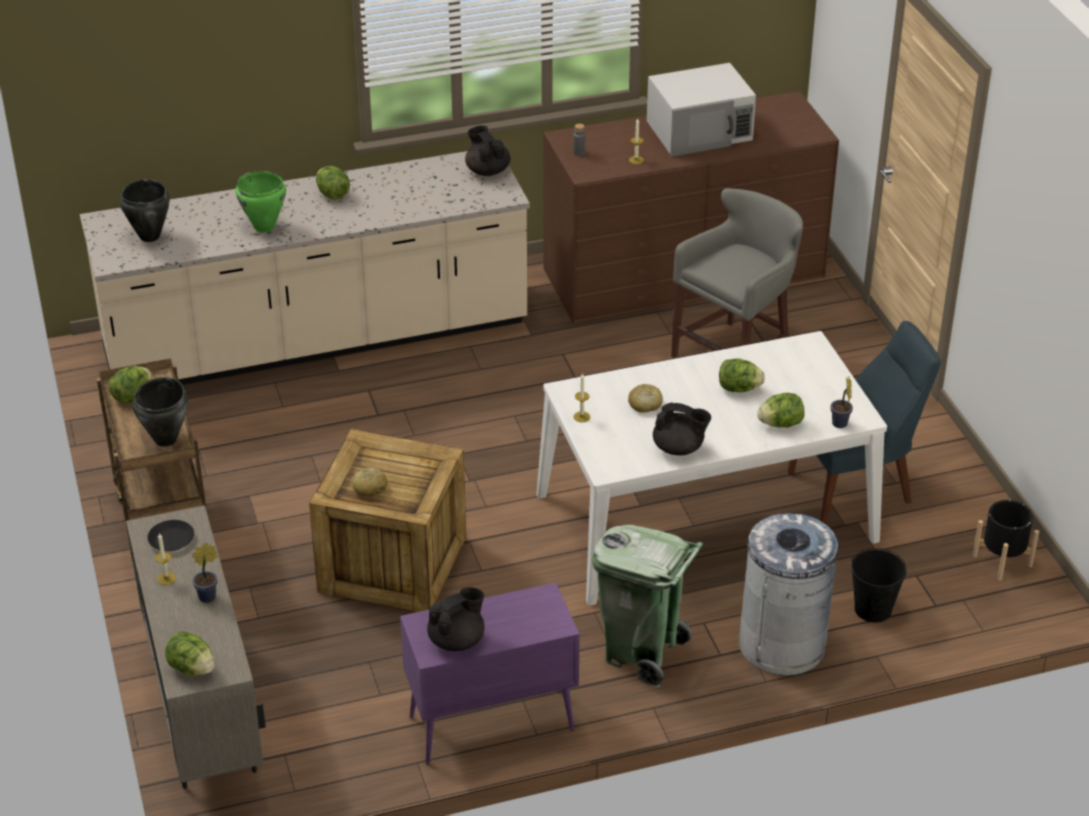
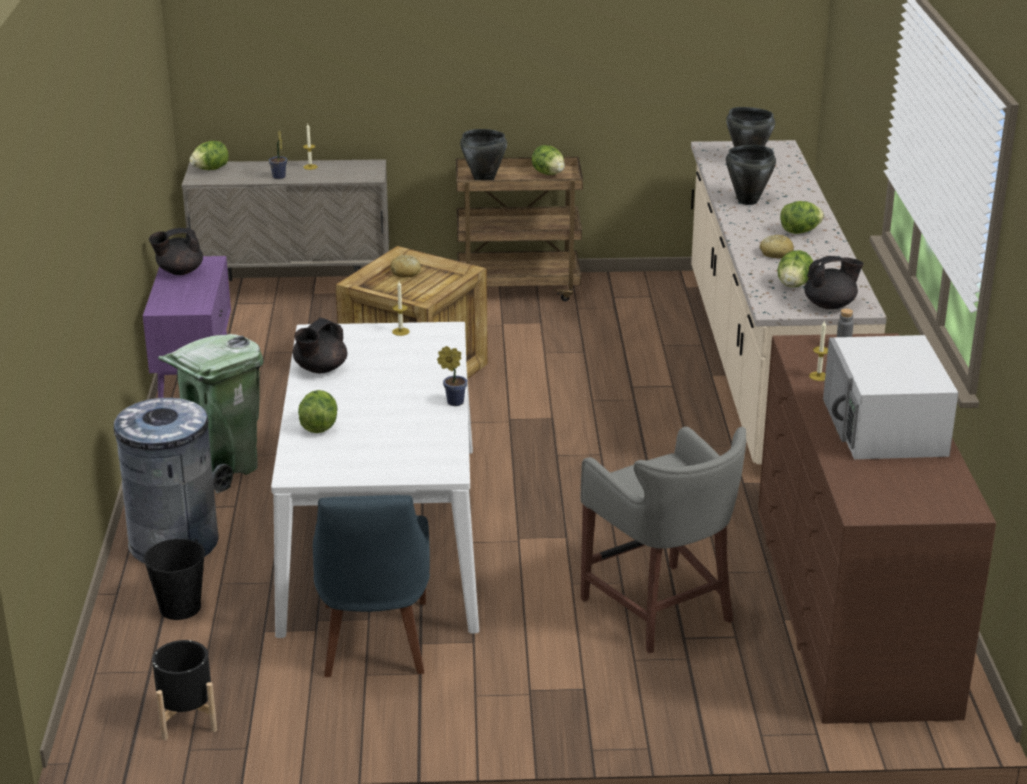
camera: 105 degrees right, 10 degrees down
(171, 539) = (352, 170): black plate -> none
(264, 227) = (747, 201): green cooking pot -> black cooking pot
(457, 640) = (179, 271): black teapot -> black teapot turned 90 degrees clockwise
(645, 404) = (399, 363): bread -> bread (775, 253)
(738, 388) = (393, 414): lettuce -> lettuce (793, 285)
(840, 425) = (293, 459): potted plant -> potted plant (453, 402)

